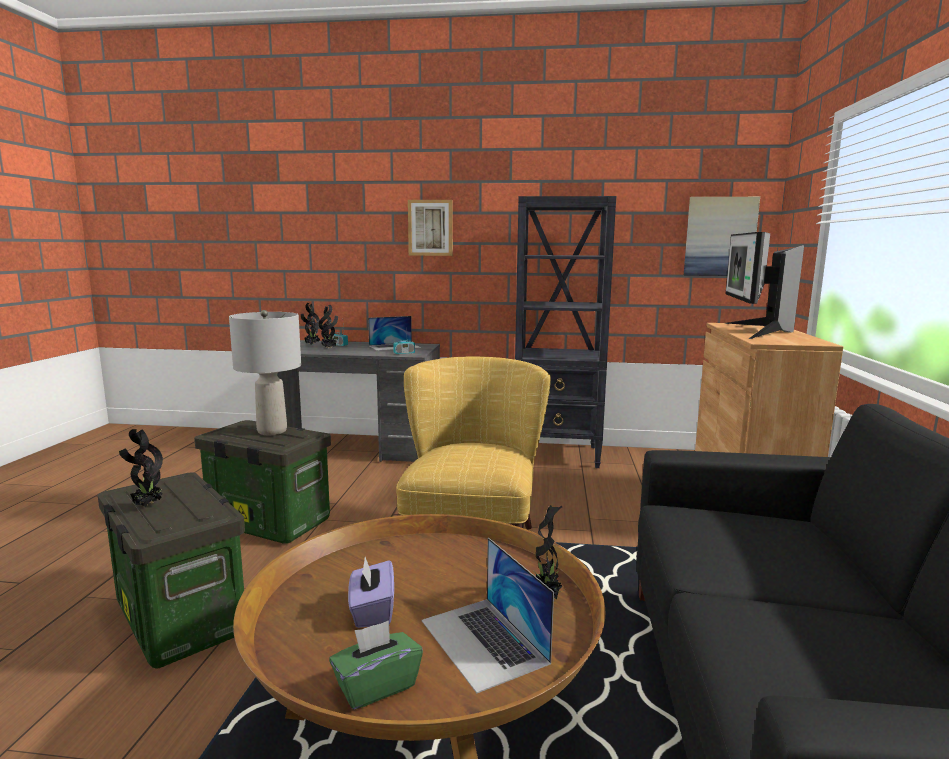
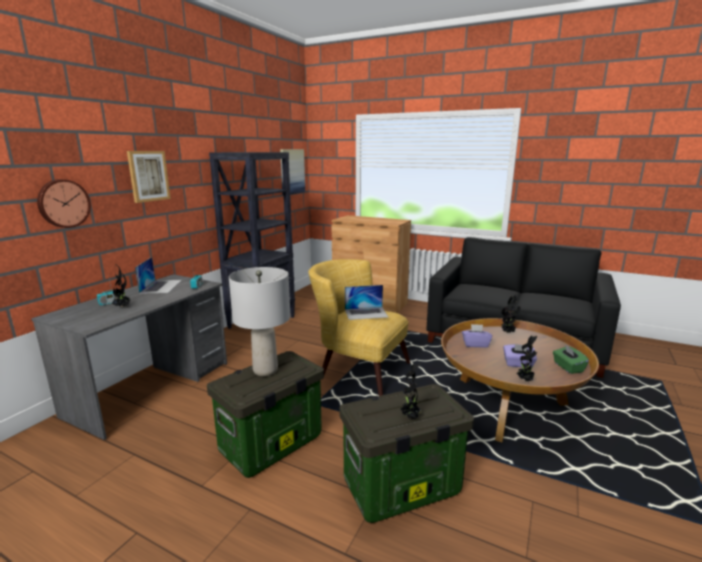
camera: 70 degrees left, 5 degrees up
(311, 344) = (84, 312): potted plant -> potted plant (525, 380)
(339, 247) = (63, 203): none -> wall clock
(449, 560) = (475, 344): none -> purple tissue box
(483, 641) = (537, 347): laptop -> laptop (366, 313)
(753, 331) = (365, 220): monitor -> none

